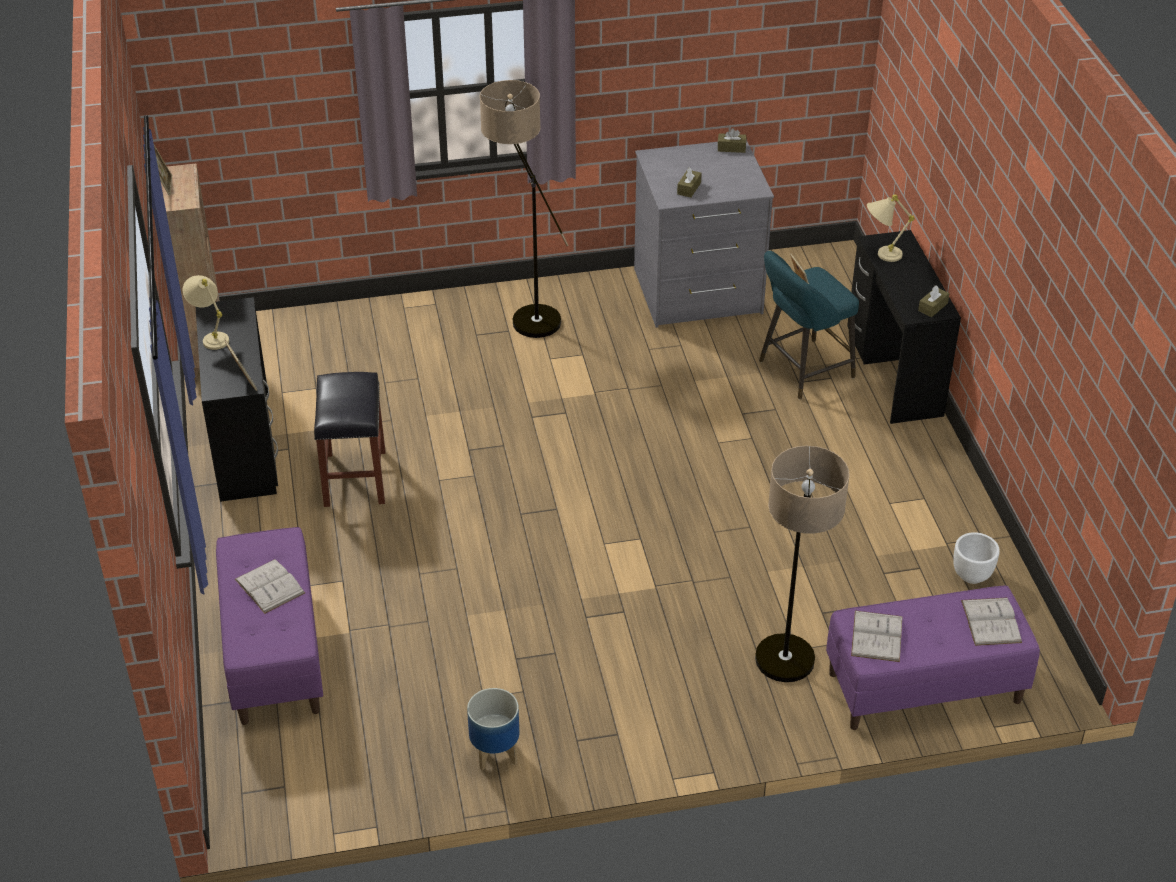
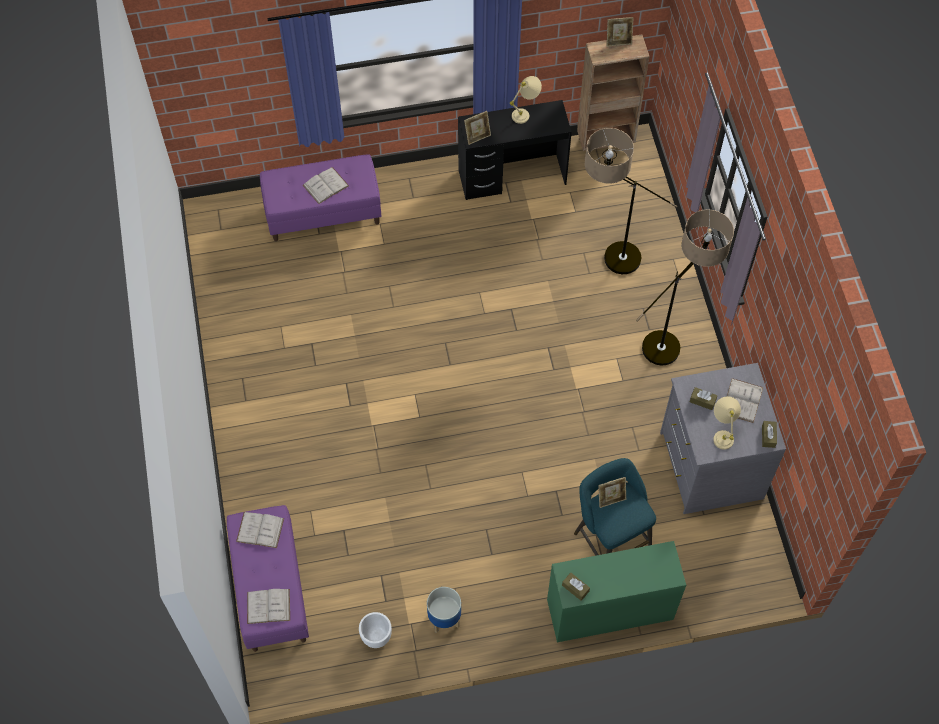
camera: 90 degrees right, 20 degrees up
(355, 479) = (480, 243): black stool -> none
(495, 753) = (235, 334): planter -> planter (444, 618)
(686, 162) = (742, 400): none -> white book
(785, 678) = (285, 501): floor lamp -> floor lamp (607, 257)
(880, 255) = (647, 555): beige table lamp -> beige table lamp (722, 433)
(894, 374) = (609, 610): black desk -> green desk

